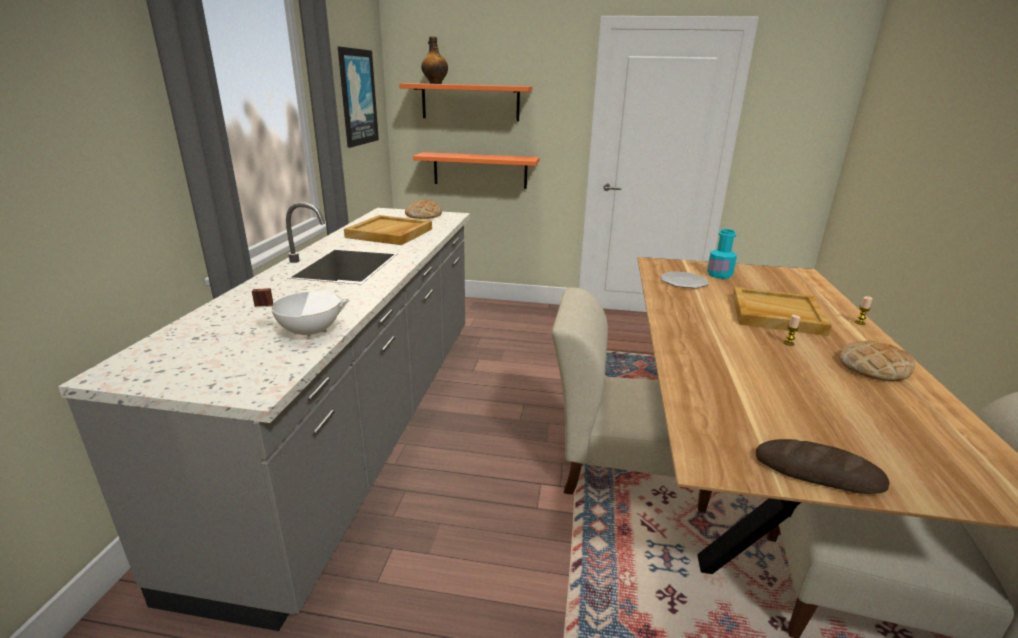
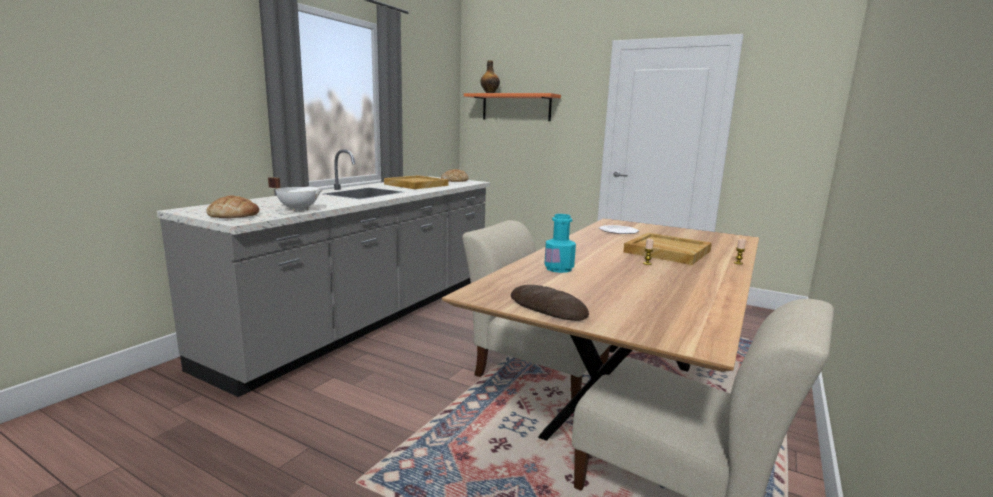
camera: 20 degrees right, 10 degrees down
(357, 97) = (429, 100): picture -> none
(480, 170) = (520, 159): orange shelf -> none
(719, 275) = (657, 231): turquoise bottle -> turquoise bottle (558, 268)
(873, 367) = (699, 281): bread -> bread (234, 215)

